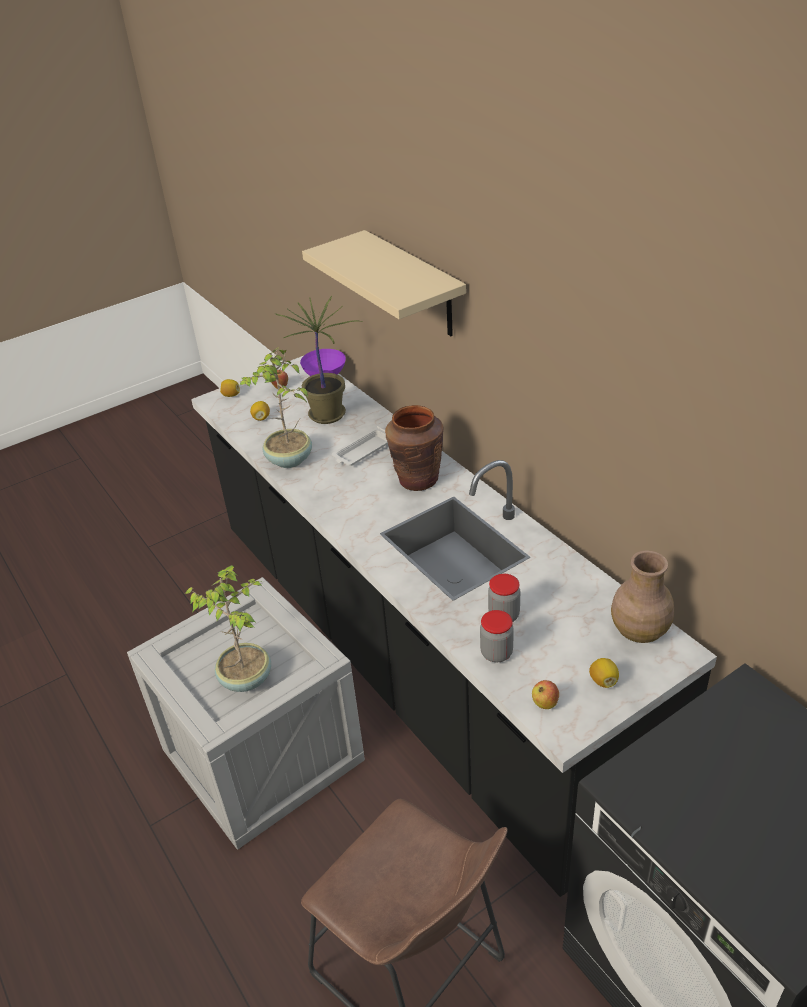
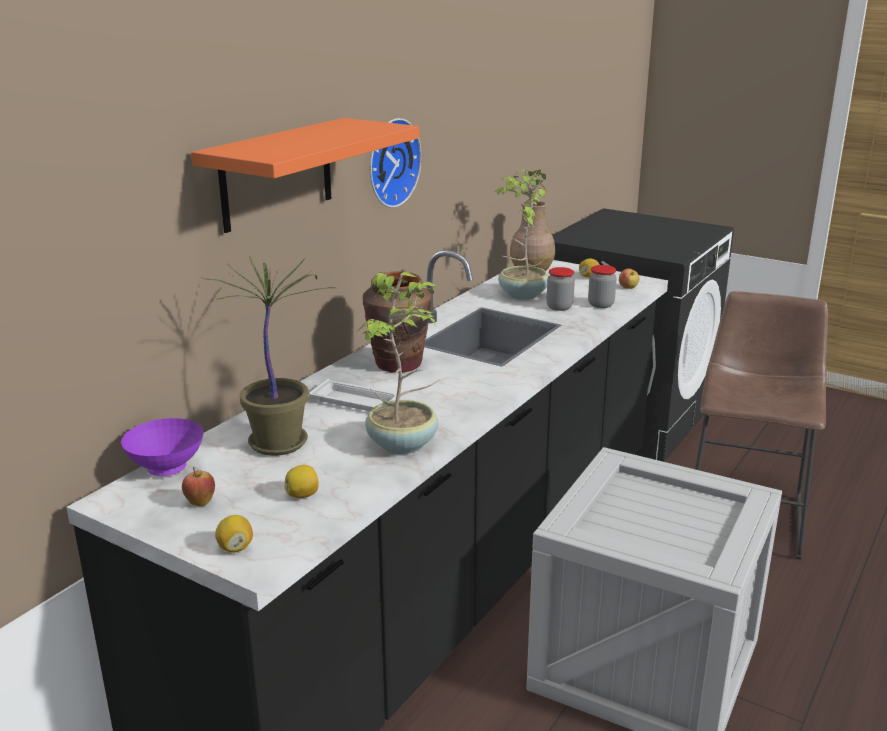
camera: 115 degrees left, 15 degrees down
(246, 677) = (675, 506): potted plant -> potted plant (521, 295)
(414, 285) = (277, 174): beige shelf -> orange shelf
(511, 356) = (390, 162): none -> wall clock

